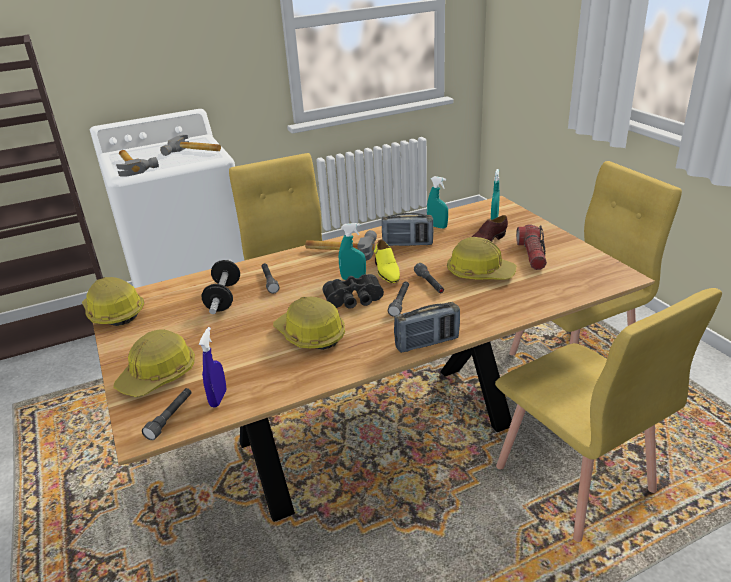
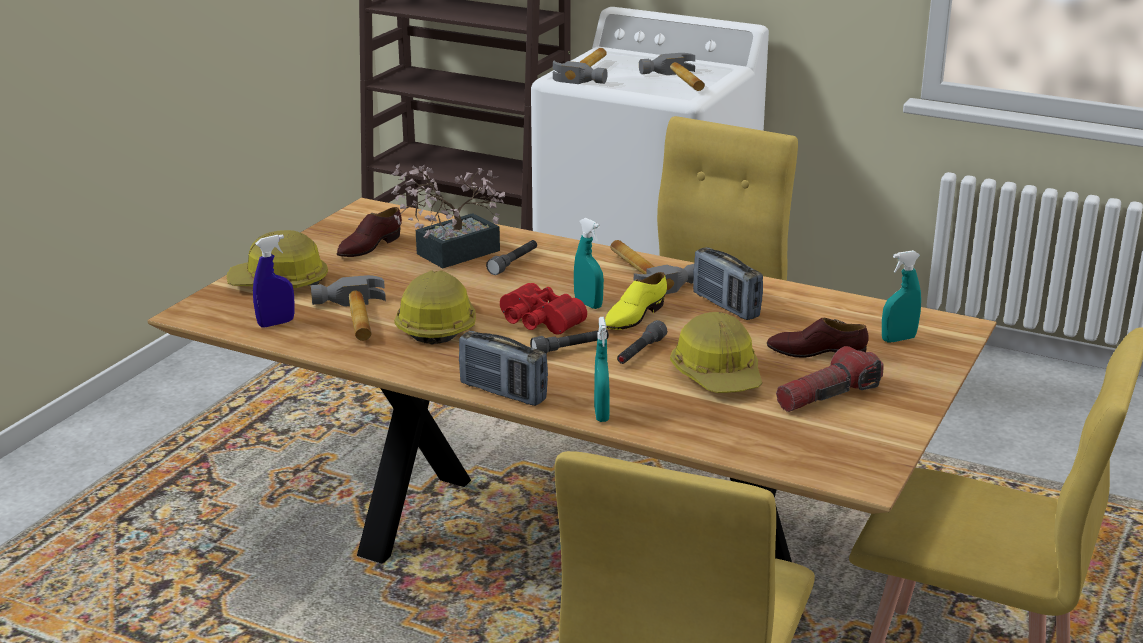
camera: 50 degrees right, 5 degrees down
(114, 312) = (353, 218): hard hat -> none
(165, 321) = (369, 246): none -> brown shoe
(170, 418) = (225, 315): grey flashlight -> none
(224, 297) = (449, 254): dumbbell -> potted plant
(259, 364) = (352, 320): none -> hammer
(354, 301) = (537, 323): black binoculars -> red binoculars
(437, 226) = (808, 308): turquoise spray bottle -> turquoise spray bottle (601, 414)

